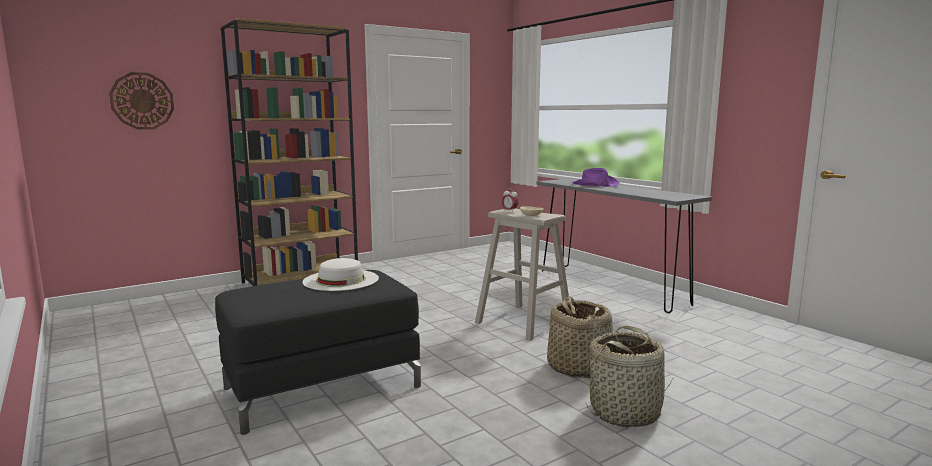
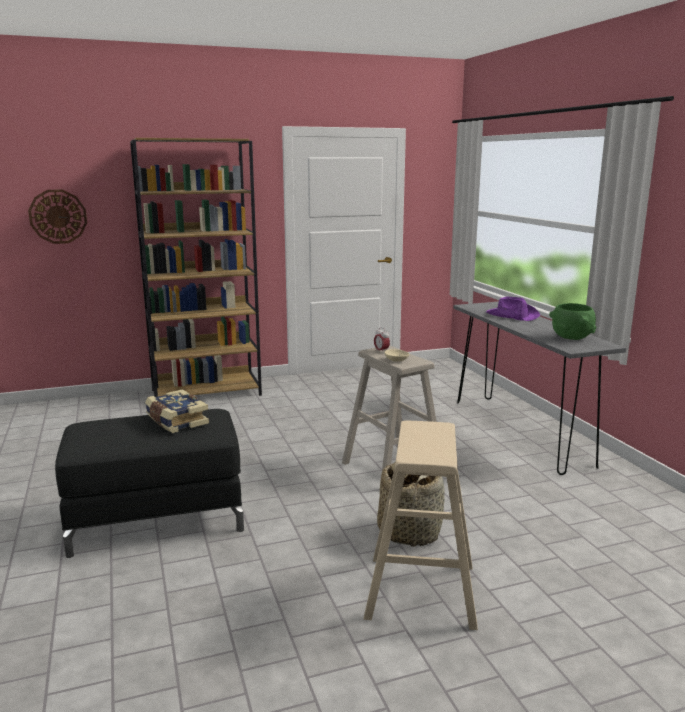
camera: 15 degrees right, 5 degrees up
(341, 280) = (176, 421): white hat -> book
(625, 412) = (421, 591): basket -> beige stool
(662, 193) = (571, 338): none -> green bowl

